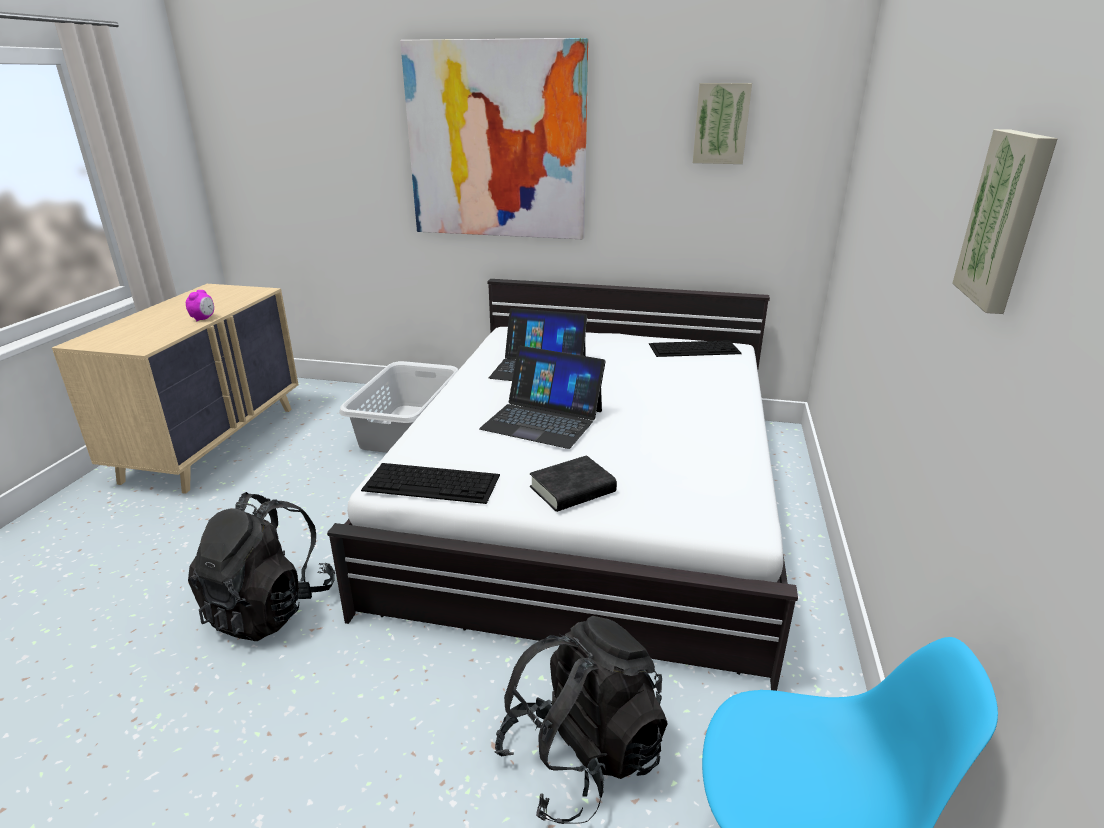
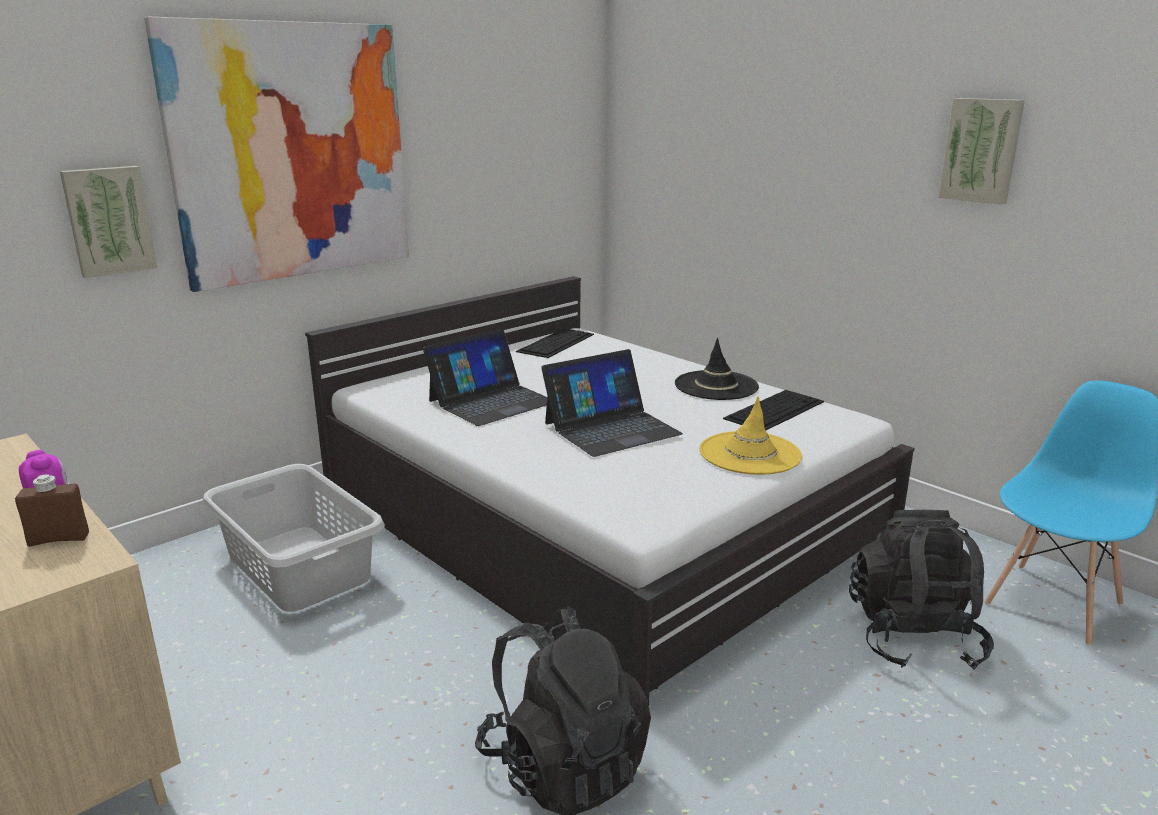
camera: 55 degrees left, 5 degrees down
(163, 334) = (58, 539): none -> brown bottle
(433, 482) = (673, 502): keyboard -> keyboard (775, 409)
(572, 490) = (750, 453): black book -> yellow hat
(711, 433) = (716, 386): none -> black hat
(721, 123) = (515, 114): picture -> picture (109, 220)

